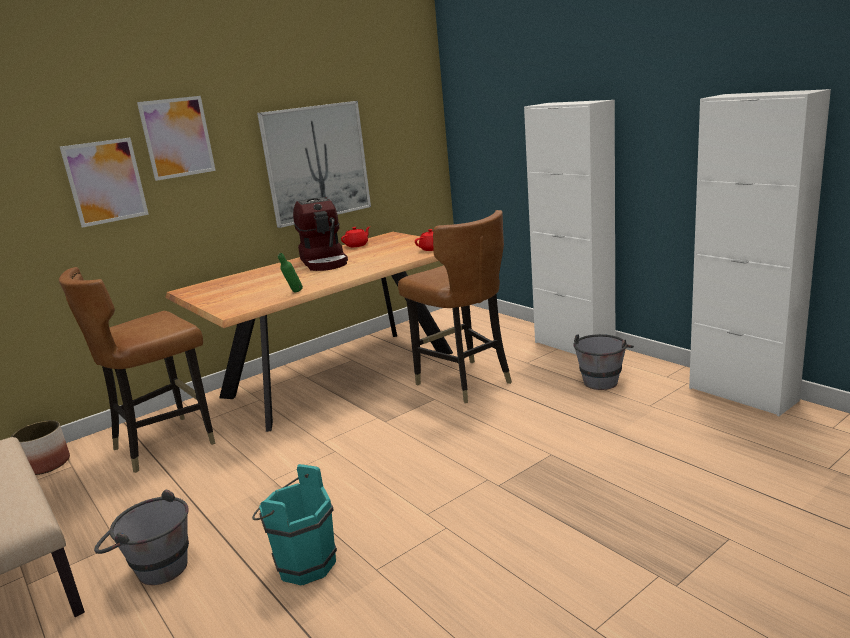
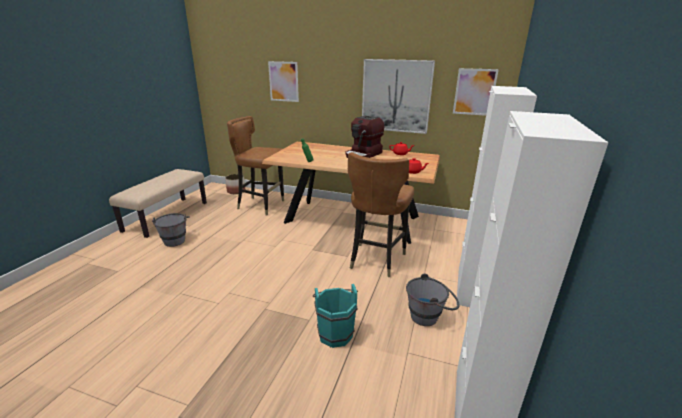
camera: 55 degrees right, 5 degrees up
(177, 137) = (319, 66): picture -> picture (474, 92)
(302, 563) = (182, 271): turquoise bucket -> turquoise bucket (335, 332)

